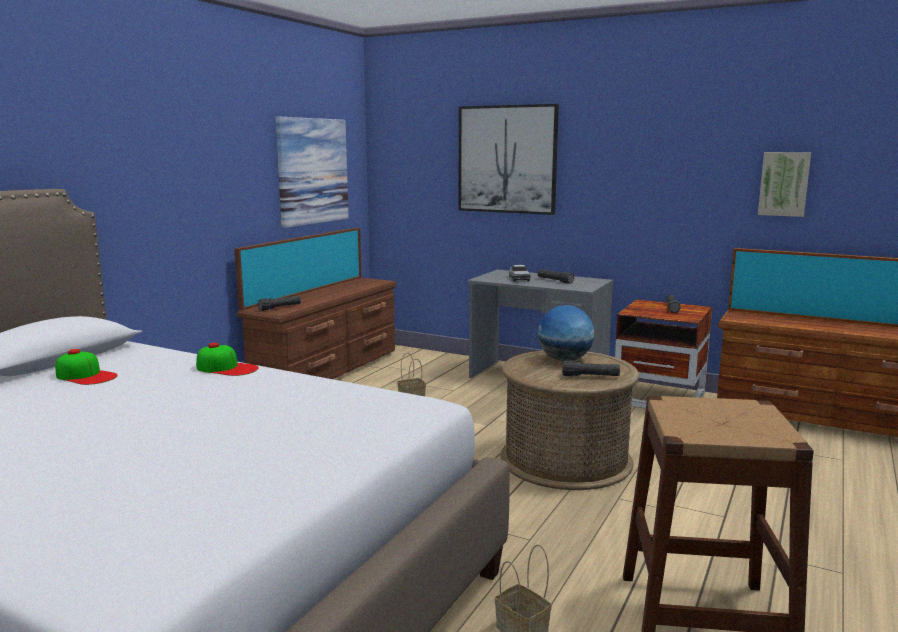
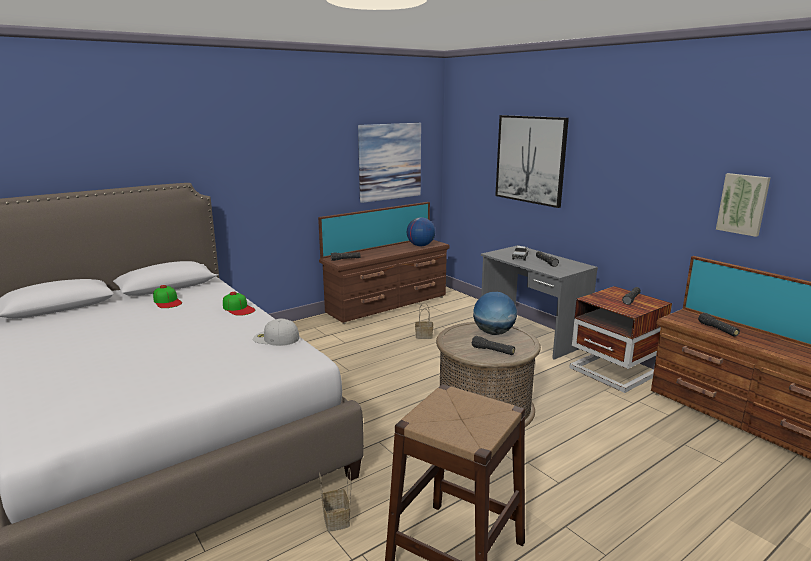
camera: 25 degrees right, 5 degrees up
(342, 391) = (275, 338): none -> white cap
(361, 285) = (420, 245): none -> globe
(784, 322) = (717, 330): none -> black flashlight

